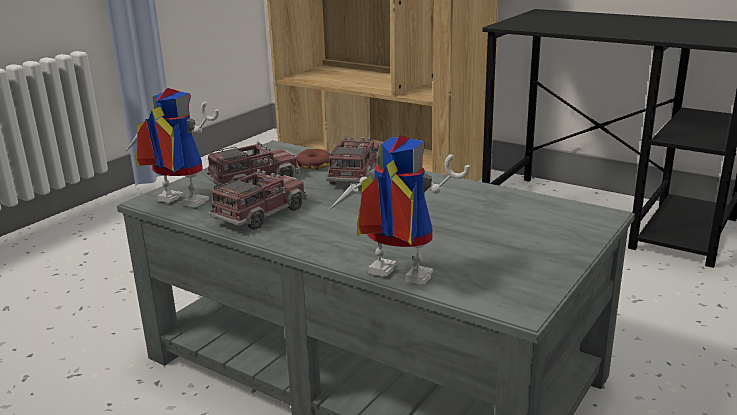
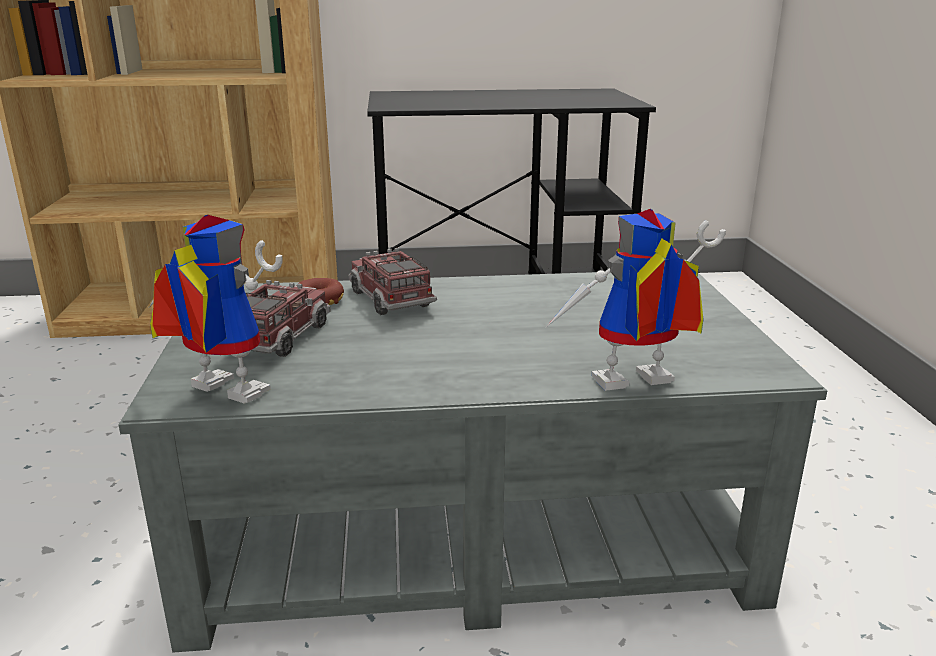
camera: 40 degrees left, 0 degrees up
(175, 203) = (216, 393): toy robot -> toy robot turned 45 degrees clockwise
(260, 214) = (364, 370): toy truck -> none

